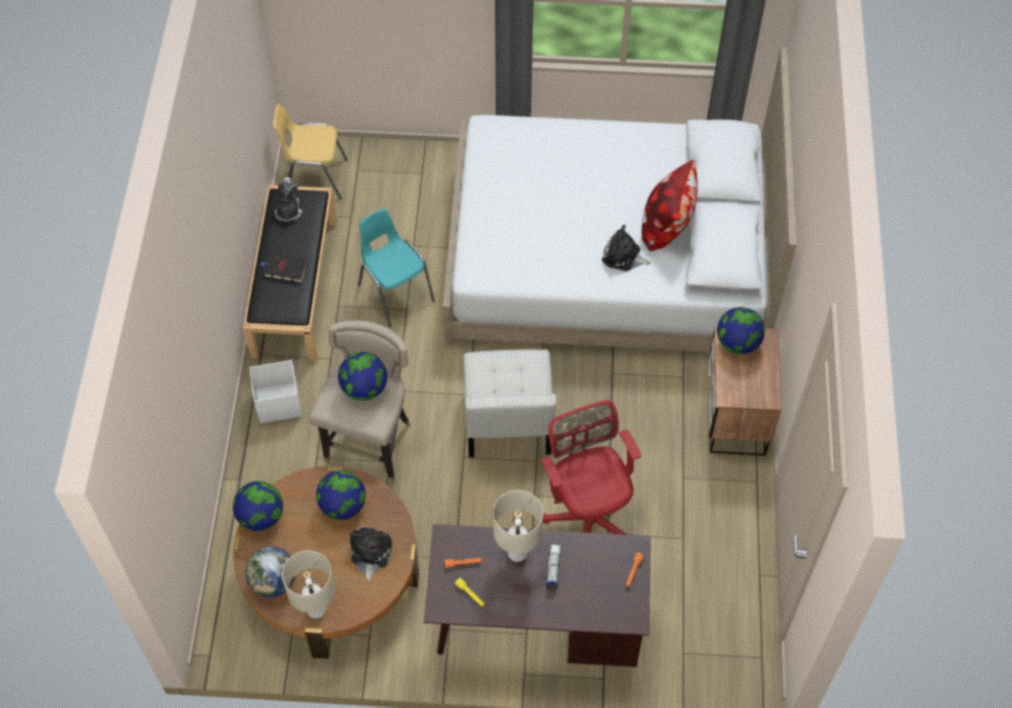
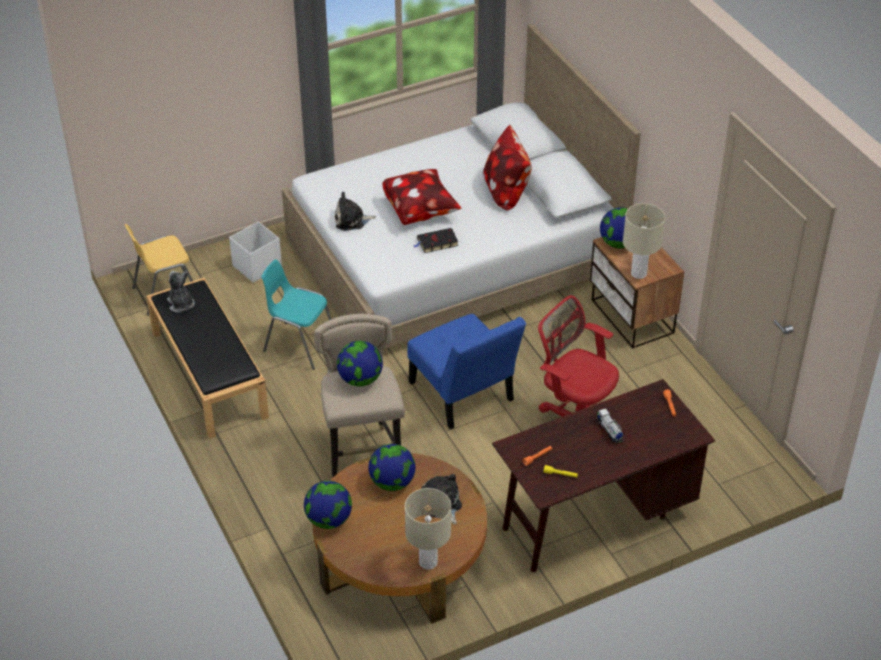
camera: 30 degrees left, 15 degrees down
(274, 582) = (377, 560): globe -> none
(278, 403) = (258, 460): white storage box -> white storage box (256, 267)
(284, 269) = (210, 344): black book -> black book (436, 243)
(507, 425) = (464, 395): white chair -> blue chair
(517, 553) = (574, 432): beige table lamp -> beige table lamp (639, 273)
(565, 210) = (420, 210): none -> pillow
(623, 256) = (489, 222): plush toy -> plush toy (351, 220)

